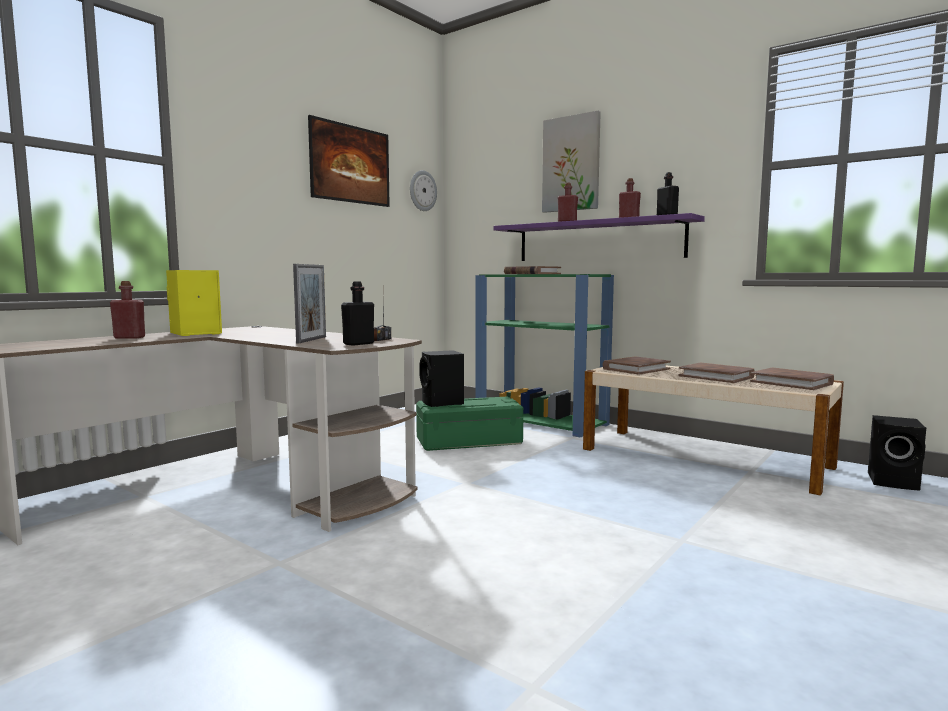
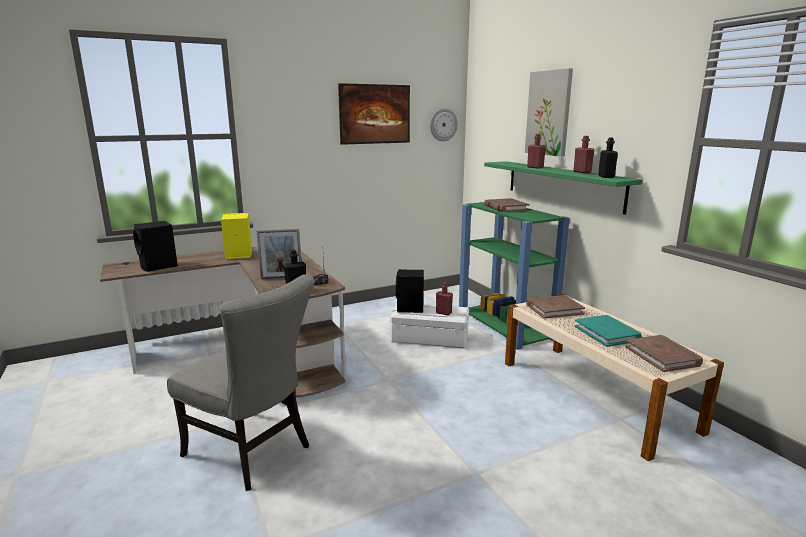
camera: 25 degrees right, 10 degrees up
(129, 337) = (198, 258): red bottle -> red bottle (443, 313)
(311, 340) = (281, 277): picture frame -> picture frame turned 45 degrees clockwise
(362, 587) = (253, 452): none -> grey chair
(469, 441) = (430, 337): green storage box -> white storage box
(597, 241) = (562, 185): purple shelf -> green shelf
(716, 376) = (607, 333): brown book -> turquoise book
(895, 482) = (746, 465): black speaker -> black speaker (158, 266)

